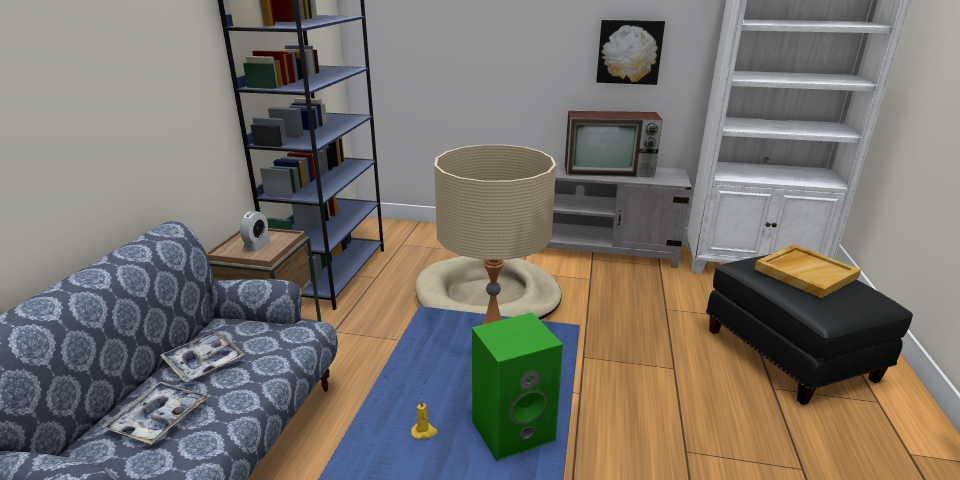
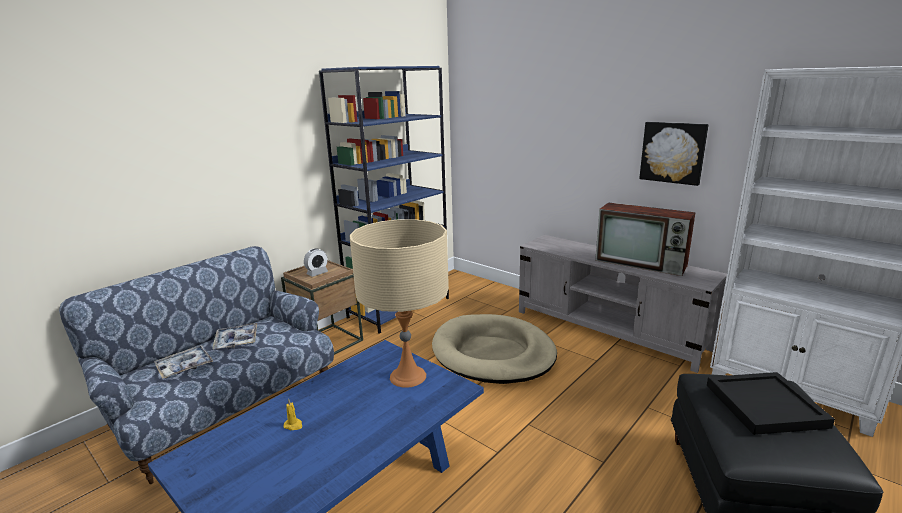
camera: 30 degrees right, 5 degrees down
(514, 429) = (348, 446): green speaker -> none
(805, 273) = (765, 405): beige tray -> black tray

